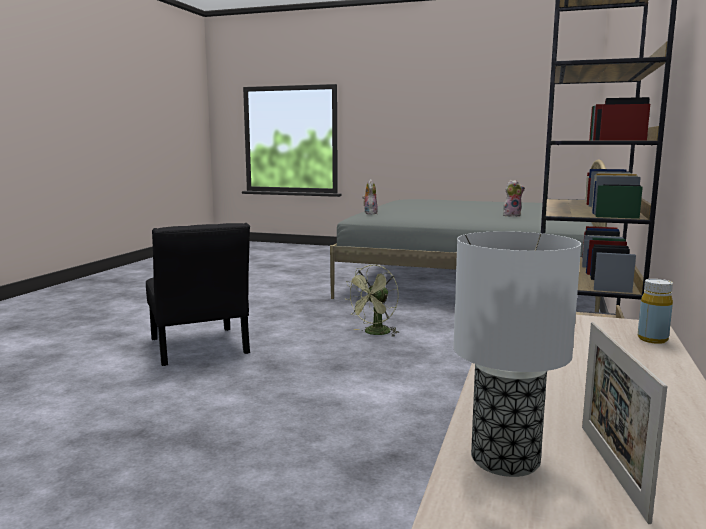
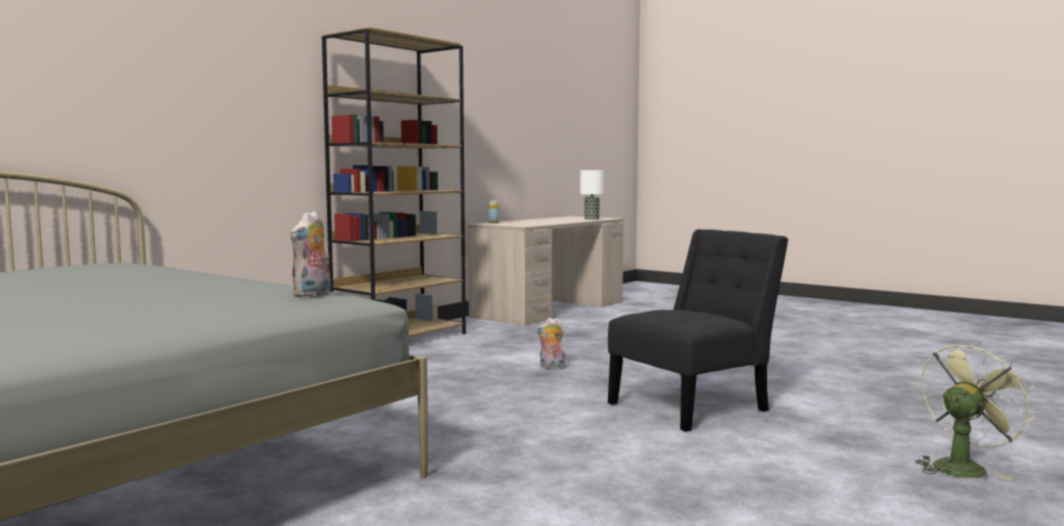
camera: 160 degrees left, 5 degrees down
(199, 348) = (694, 406): black chair -> black chair turned 60 degrees clockwise
(375, 333) = (454, 400): green fan -> green fan (963, 467)
(512, 215) = (111, 271): plush toy -> plush toy (551, 368)
(611, 469) = (572, 218): picture frame -> none

